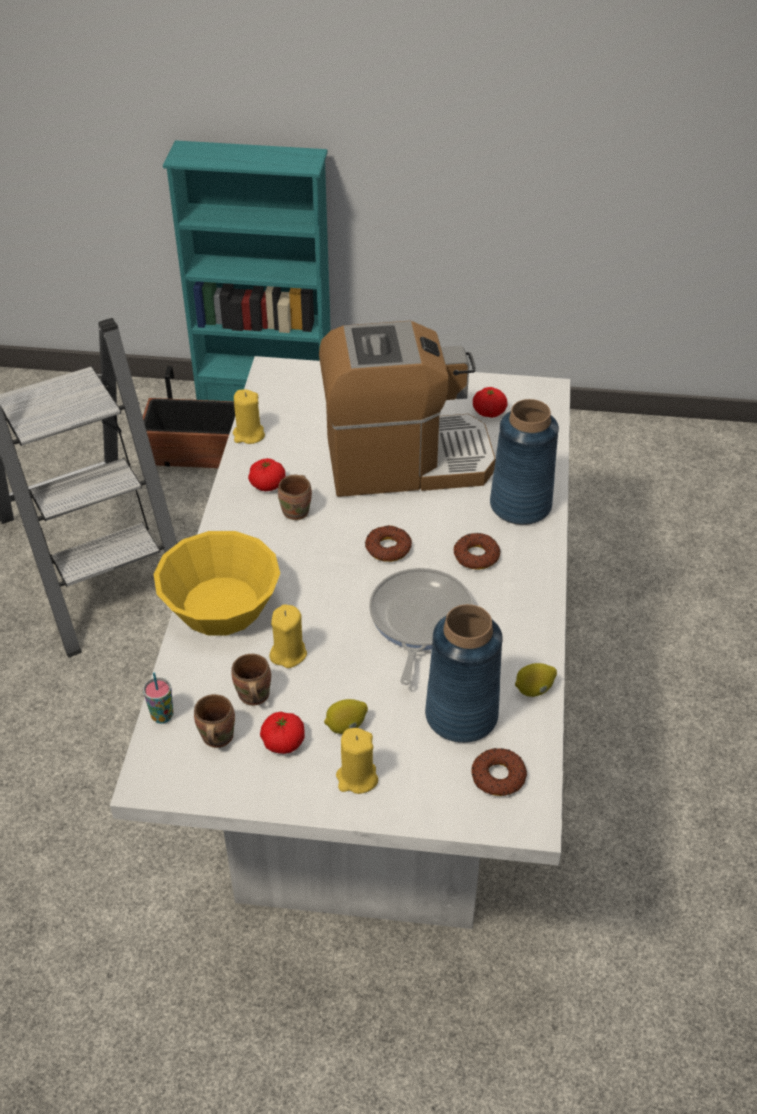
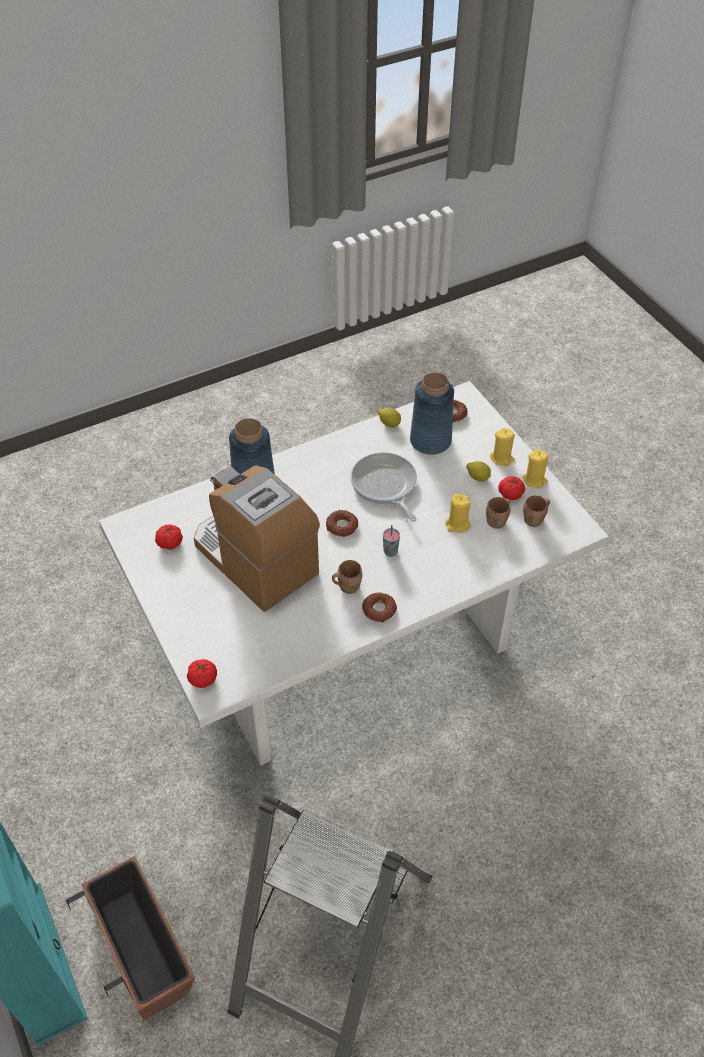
camera: 125 degrees left, 5 degrees up
(162, 716) = (545, 549): cup -> cup (390, 552)
(220, 605) = (454, 574): yellow bowl -> none
(248, 435) = (296, 659): yellow candle -> yellow candle (534, 480)
(267, 485) = (337, 616): tomato -> tomato (203, 679)
(419, 620) = (385, 485): frying pan -> frying pan turned 90 degrees clockwise
(476, 556) = (314, 486): donut -> donut (379, 610)

